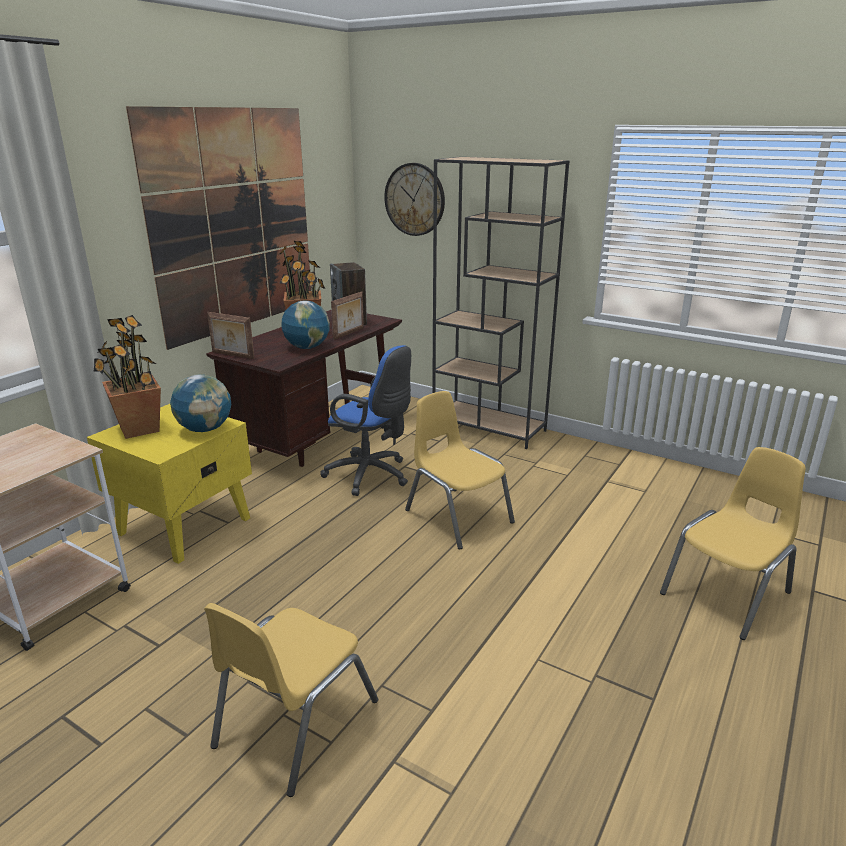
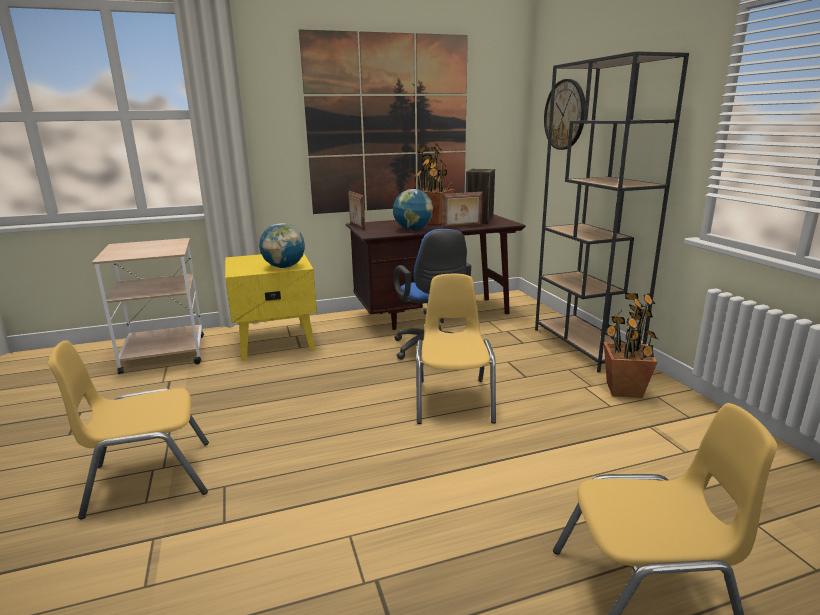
camera: 40 degrees right, 5 degrees down
(138, 429) = (254, 259): potted plant -> potted plant (623, 390)

